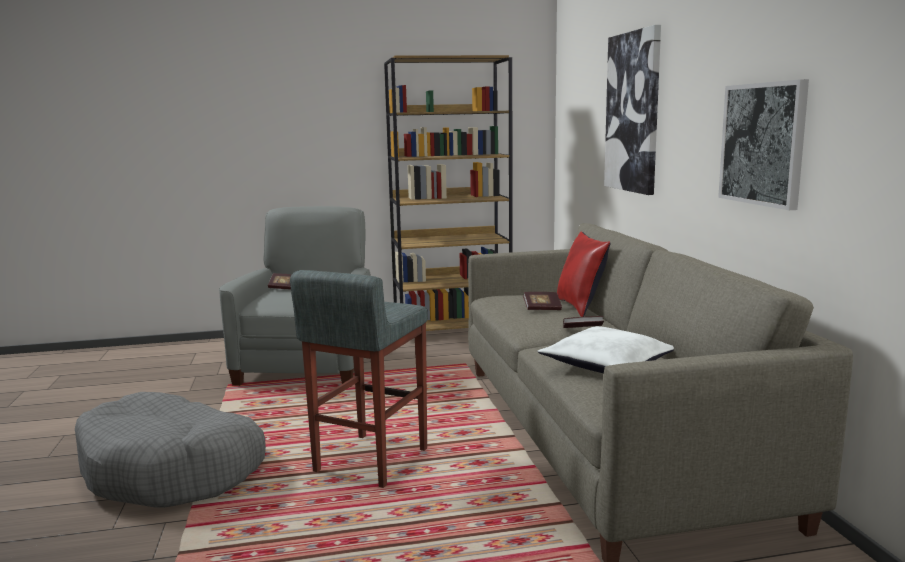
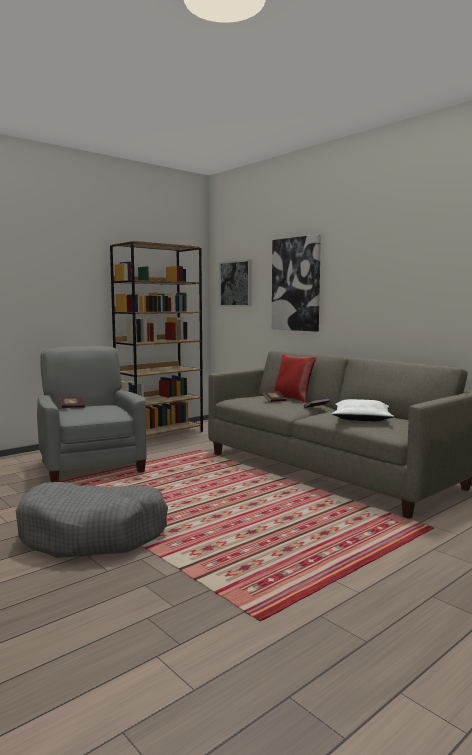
camera: 30 degrees left, 5 degrees down
(369, 461) = (221, 504): grey stool -> none
(763, 144) = (408, 298): picture -> picture (236, 283)

